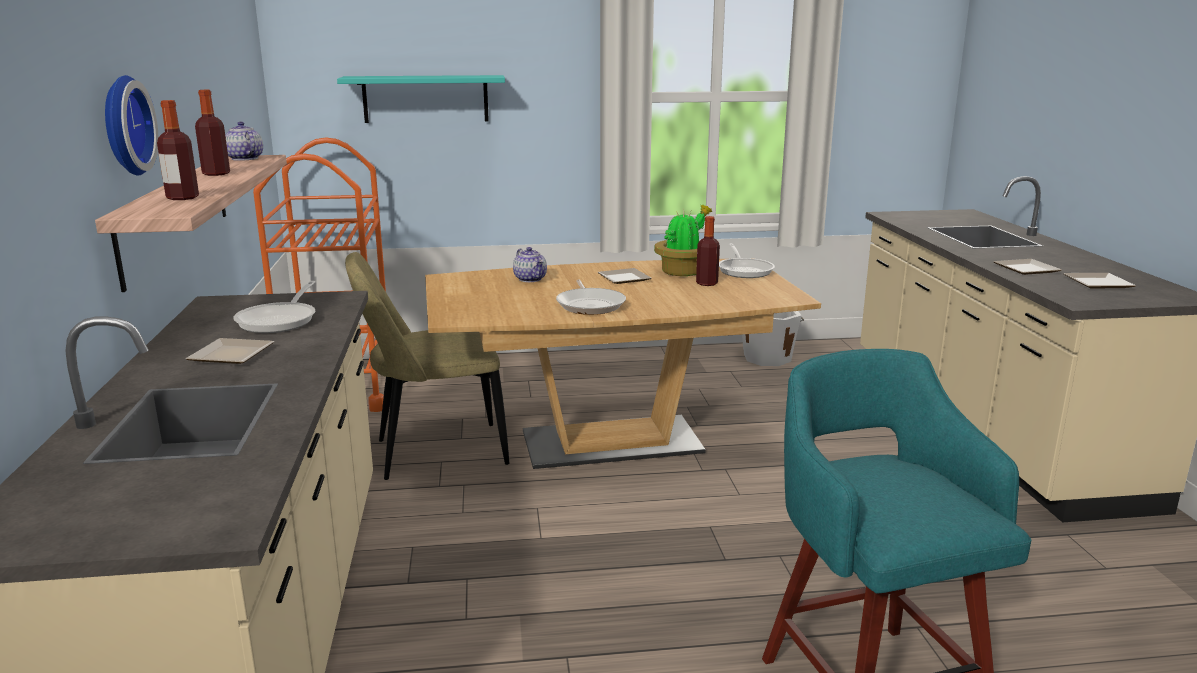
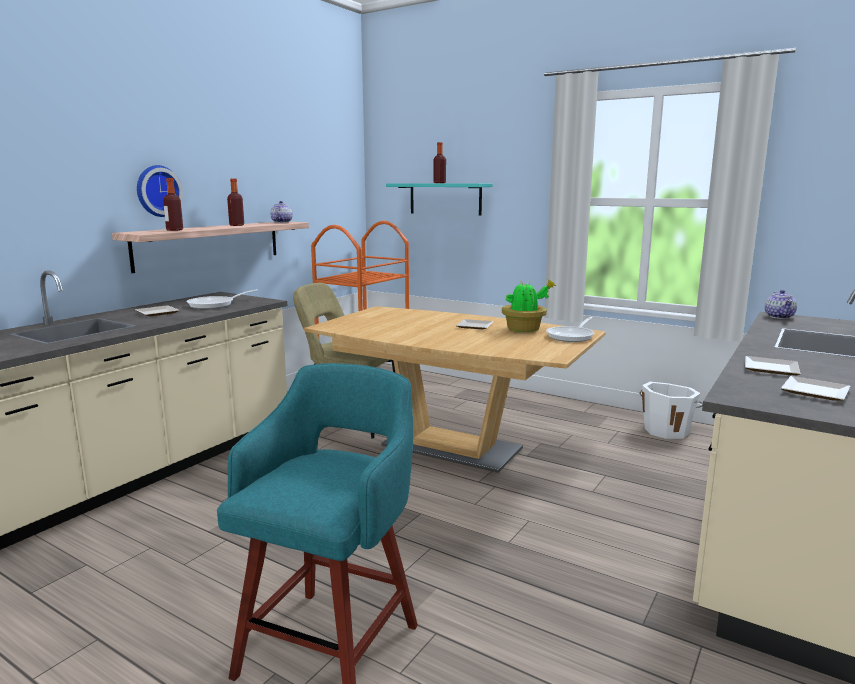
camera: 40 degrees right, 5 degrees down
(530, 279) = (420, 317): teapot -> teapot (779, 317)
(590, 305) = (412, 334): frying pan -> none
(706, 283) = (519, 338): bottle -> bottle (439, 183)

